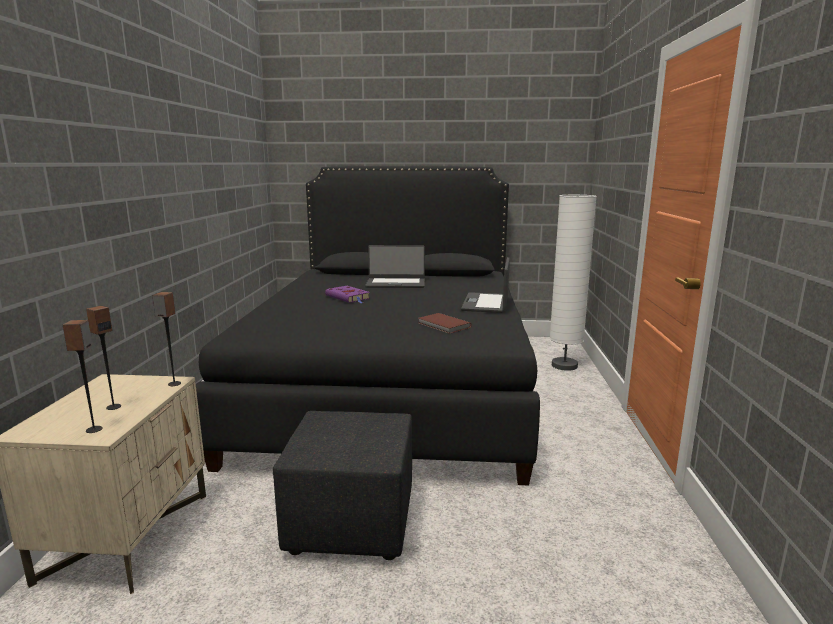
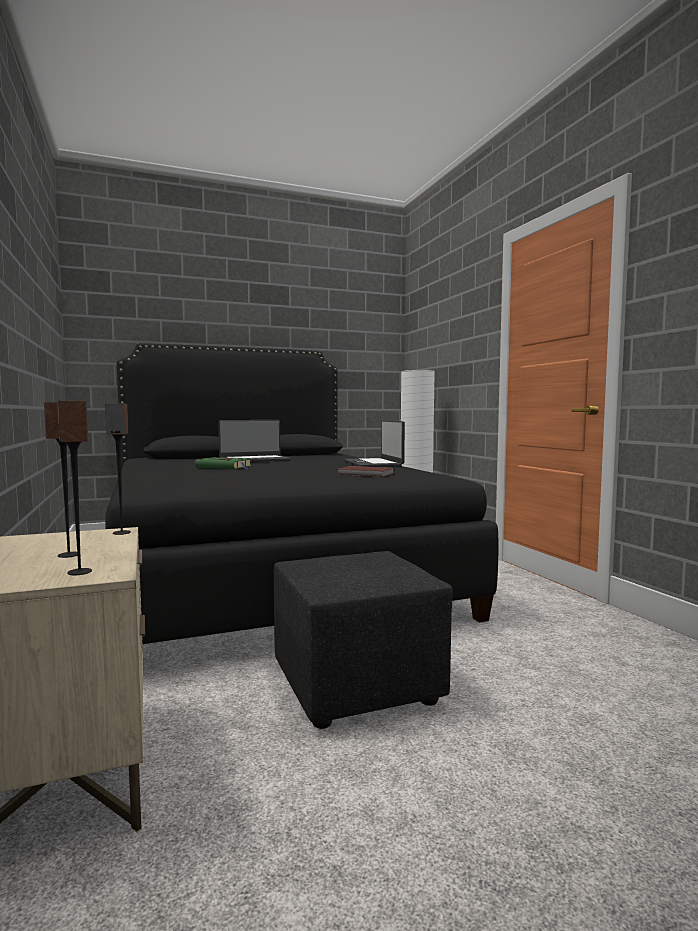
camera: 25 degrees left, 10 degrees down
(348, 297) = (225, 467): purple book -> green book

